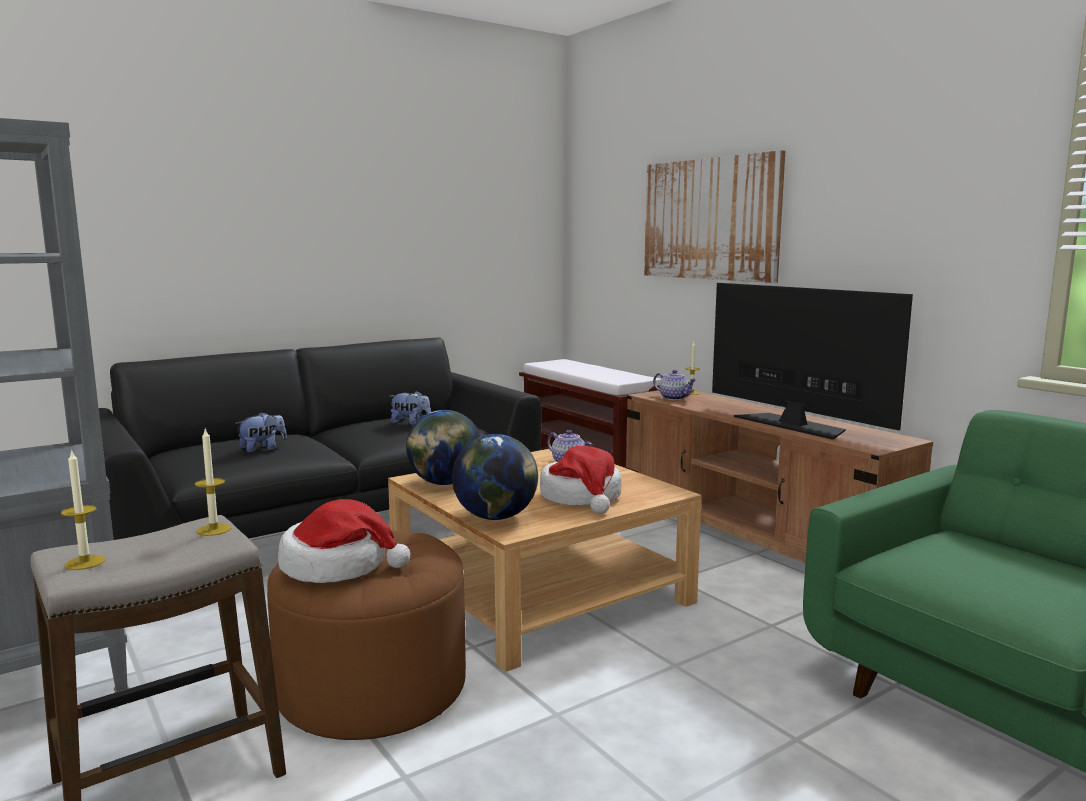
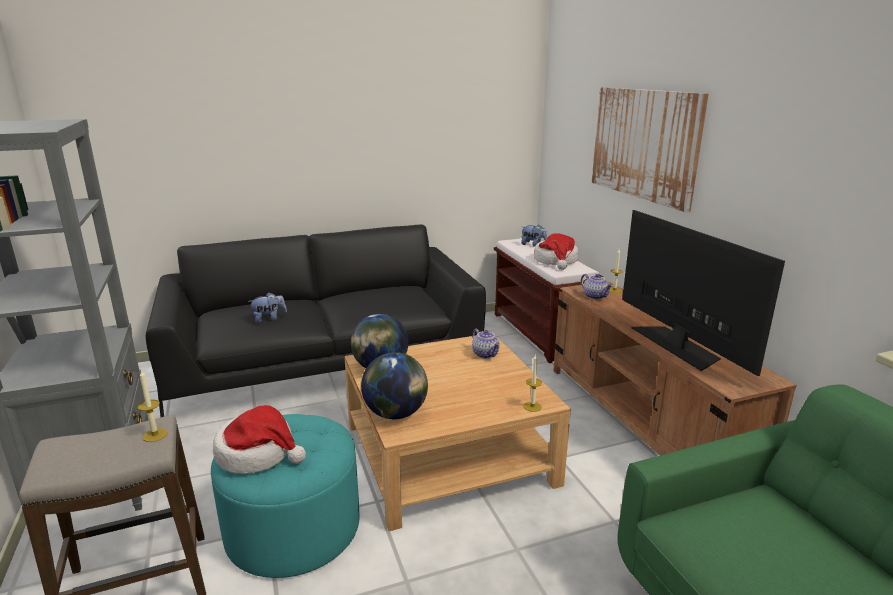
camera: 15 degrees right, 10 degrees up
(85, 562) = (58, 460): candle -> candle (532, 406)
(372, 687) = (293, 528): brown ottoman -> turquoise ottoman
(410, 423) = (385, 299): plush toy -> plush toy (533, 245)
(582, 497) = (472, 399): hat -> hat (556, 261)

